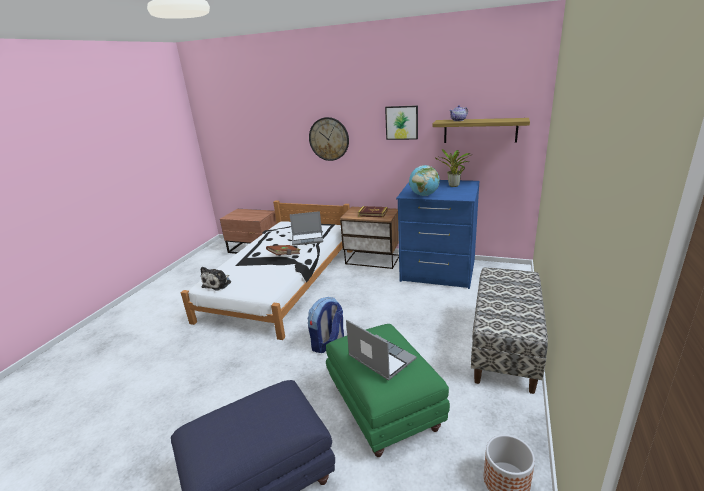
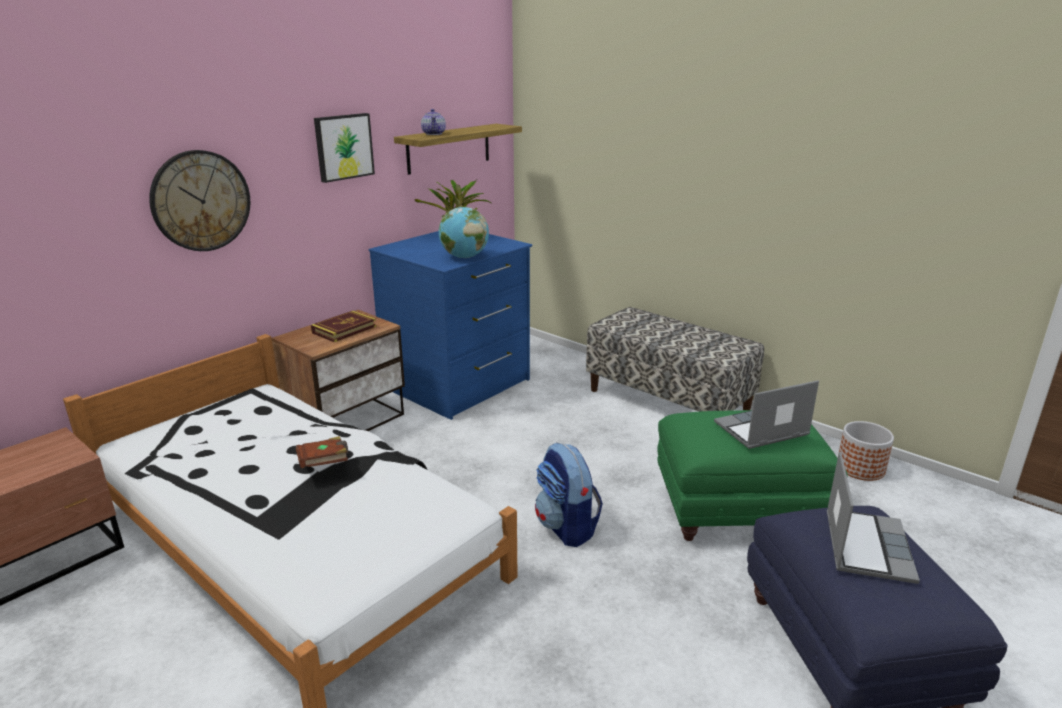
camera: 70 degrees left, 0 degrees up
(218, 284) = (349, 575): plush toy -> none
(308, 239) = (286, 425): laptop -> laptop (866, 546)

